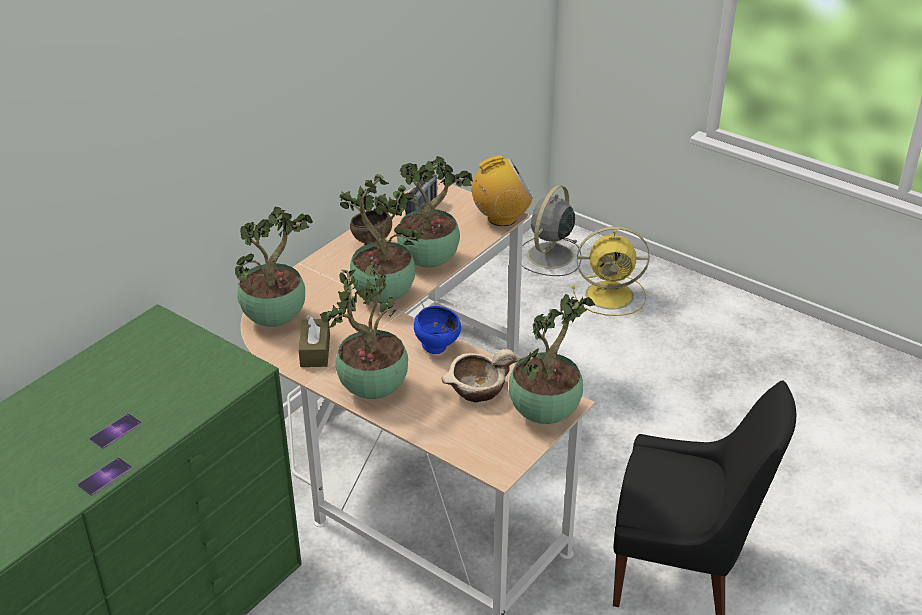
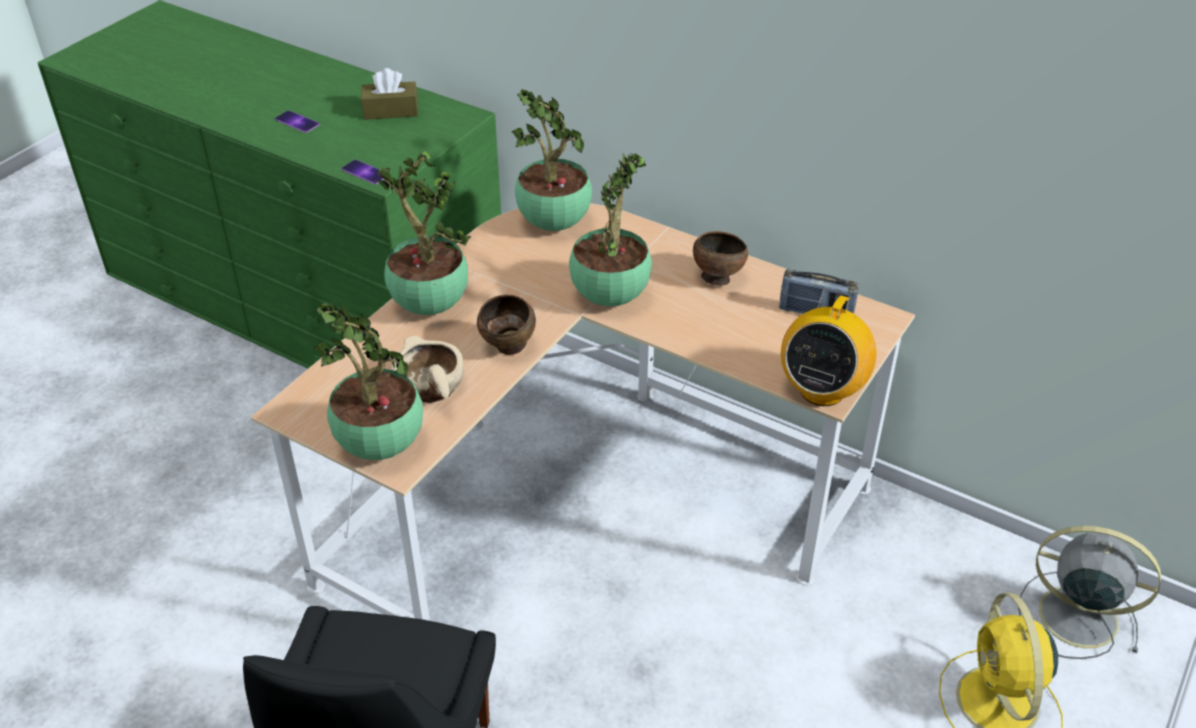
camera: 85 degrees right, 5 degrees up
(105, 476) = (237, 126): phone -> phone (365, 172)
(315, 351) = (499, 258): brown tissue box -> brown tissue box (391, 110)
(430, 261) = (694, 330): potted plant -> none
(437, 348) = (509, 348): blue bowl -> brown bowl
(501, 218) = (822, 390): radio -> radio turned 45 degrees clockwise

